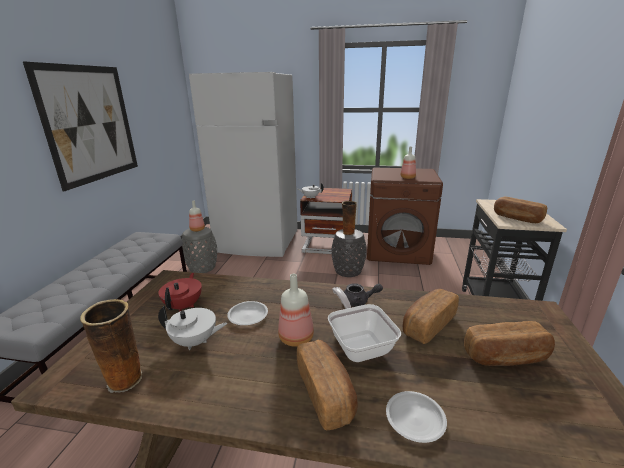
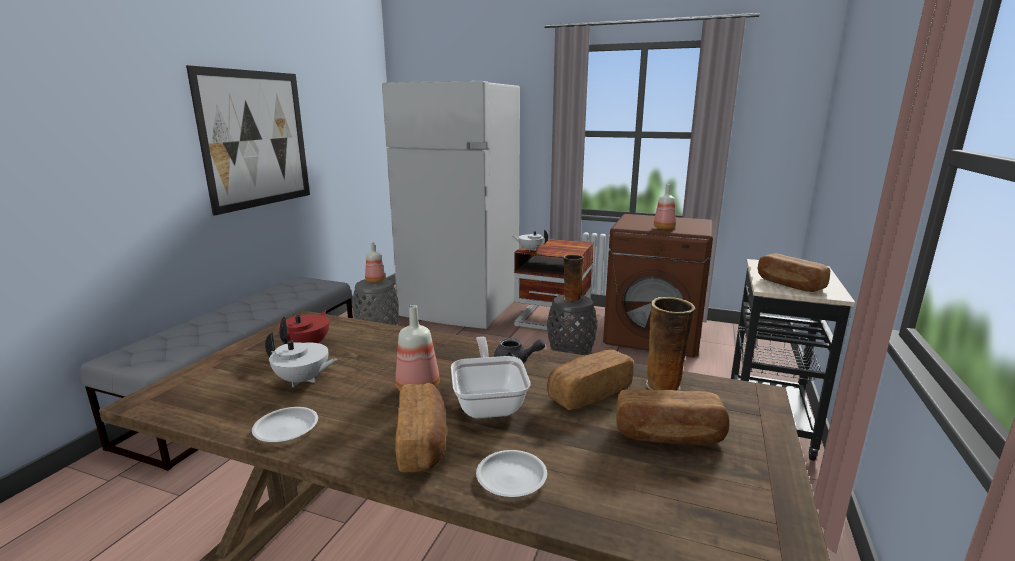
camera: 10 degrees right, 5 degrees down
(126, 380) = (215, 406): vase -> vase (664, 386)
(248, 316) = (374, 362): white plate -> white plate (286, 429)

